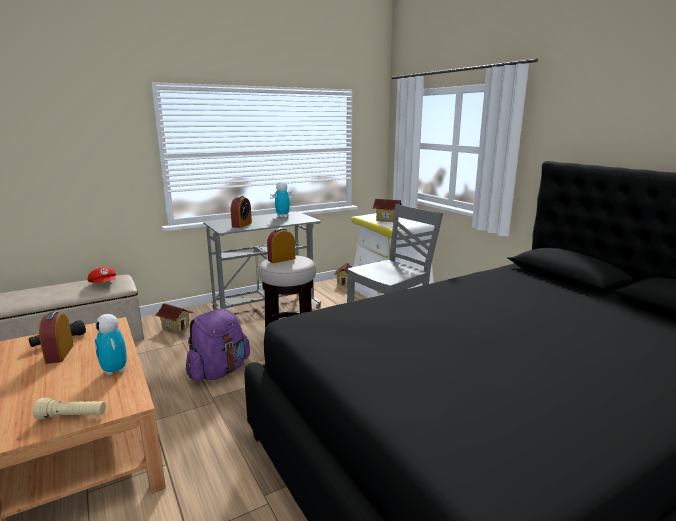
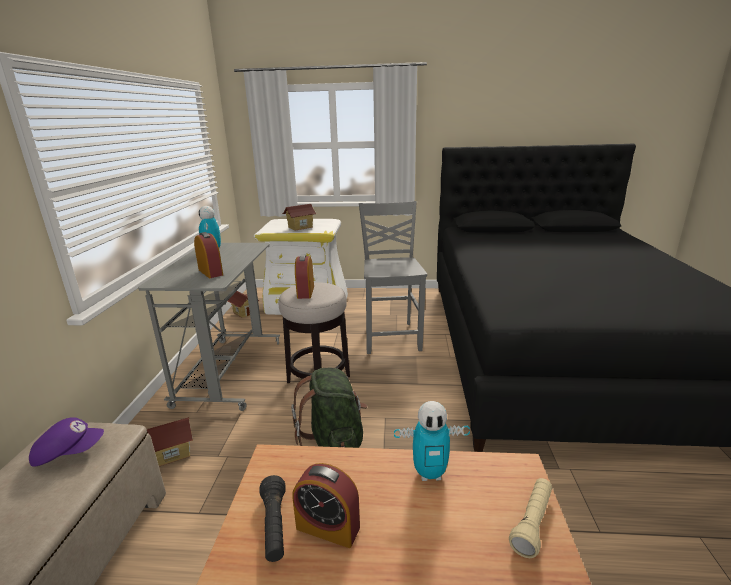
camera: 55 degrees left, 5 degrees up
(104, 284) = (69, 452): red cap -> purple cap
(219, 371) = (334, 443): purple backpack -> green backpack

